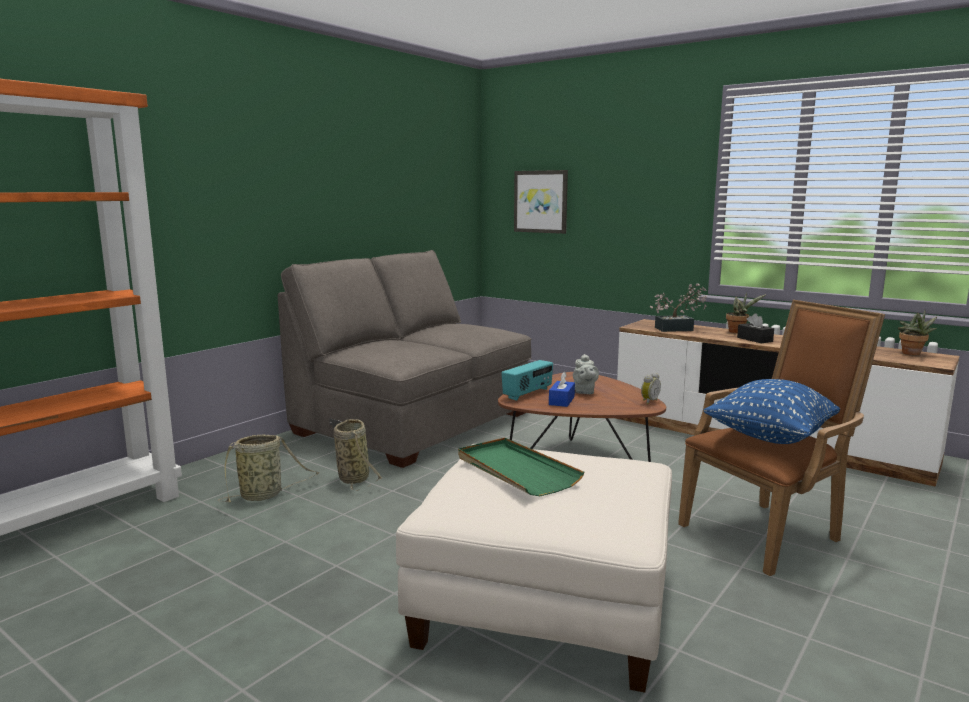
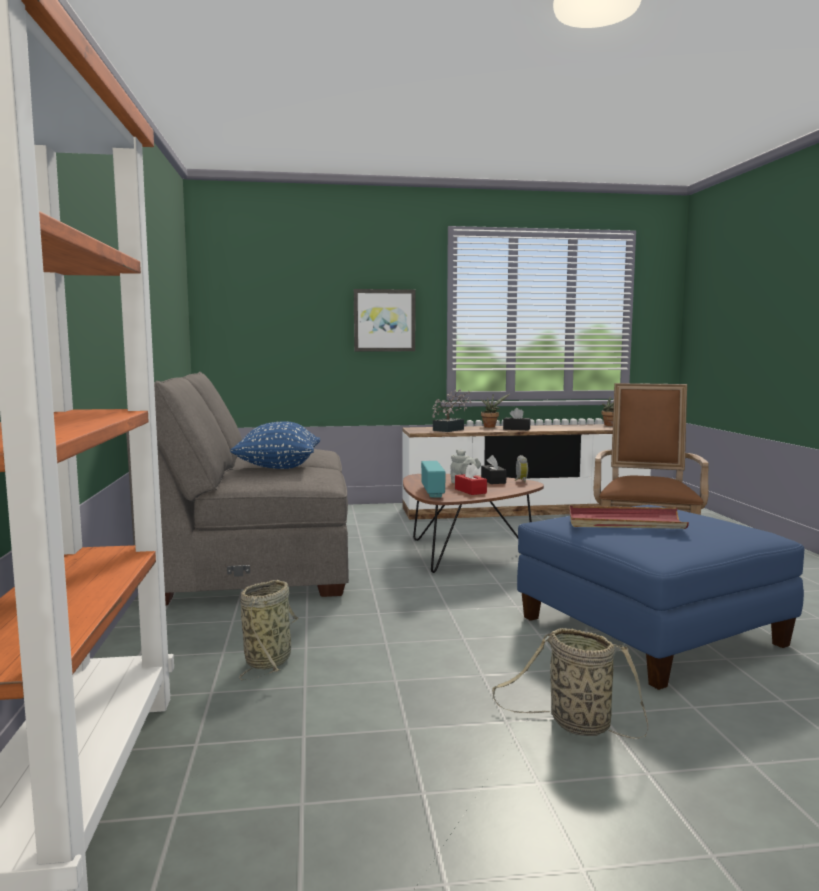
camera: 45 degrees left, 5 degrees down
(353, 477) = (318, 617): basket -> basket (575, 724)
(516, 470) = (624, 522): green tray -> red tray
(541, 201) = (270, 322): picture -> picture (384, 320)
(544, 602) = (650, 631): white ottoman -> blue ottoman
(561, 401) = (470, 491): blue tissue box -> red tissue box
(621, 395) = (493, 481): none -> black tissue box
(770, 437) = (652, 479): blue pillow -> blue pillow (278, 467)

